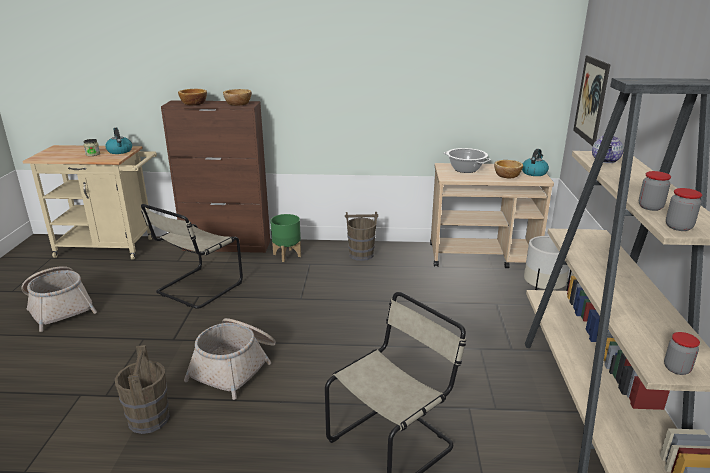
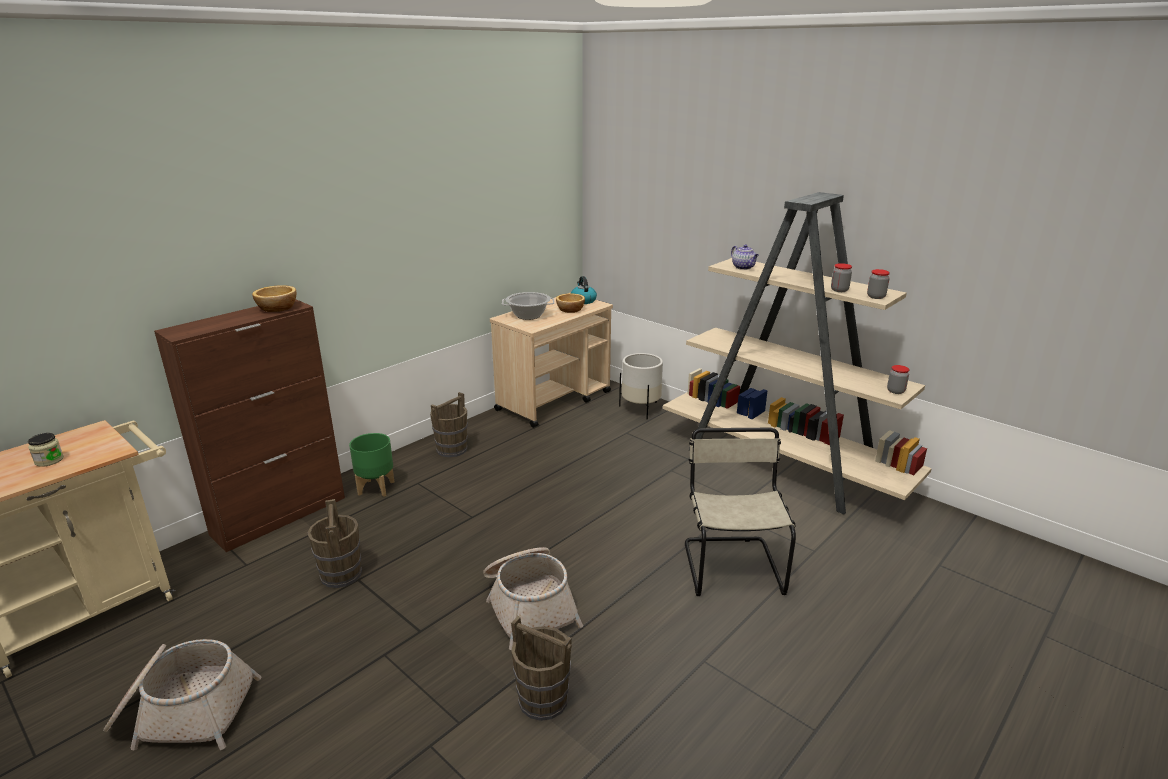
camera: 50 degrees left, 0 degrees up
(120, 151) = (89, 439): kettle -> none
(193, 103) = (210, 324): bowl -> none
(197, 289) = (341, 575): beige chair -> brown bucket
(591, 100) = (624, 220): picture -> none

